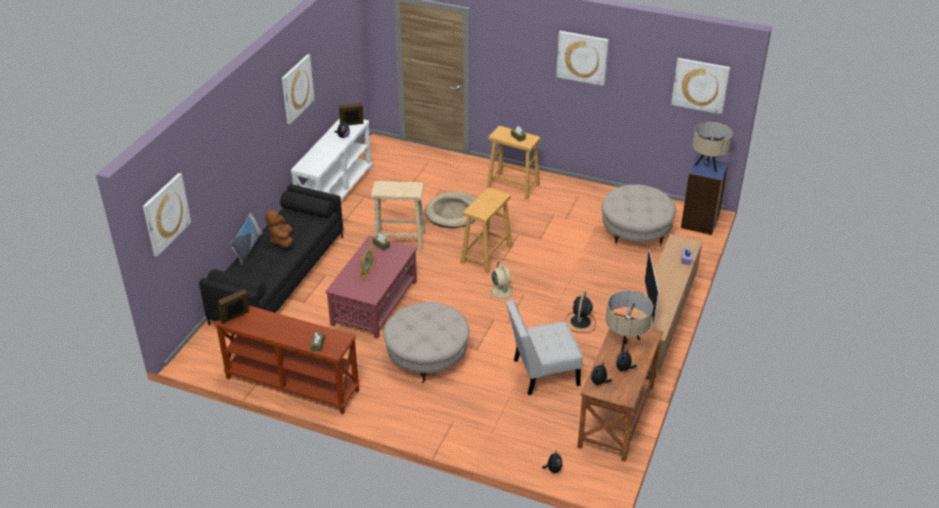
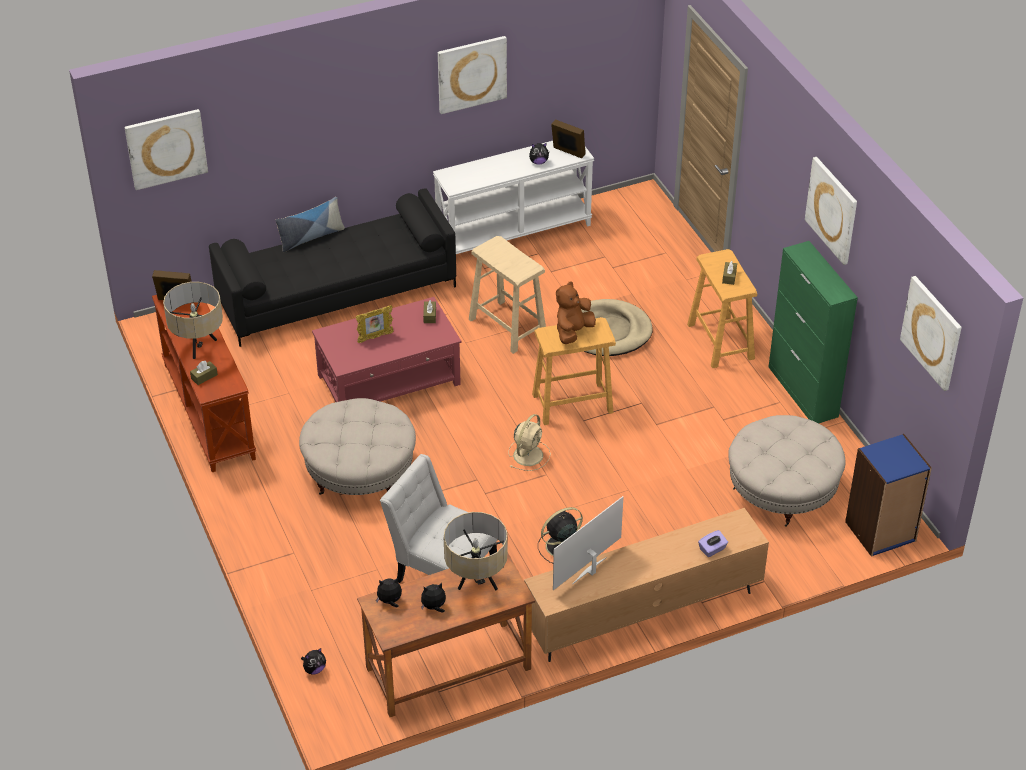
camera: 45 degrees right, 5 degrees up
(282, 241) = (350, 249): brown plush toy -> brown plush toy (573, 332)
(581, 185) = (803, 392): none -> green cabinet
(707, 167) = (895, 455): beige table lamp -> beige table lamp (198, 348)

